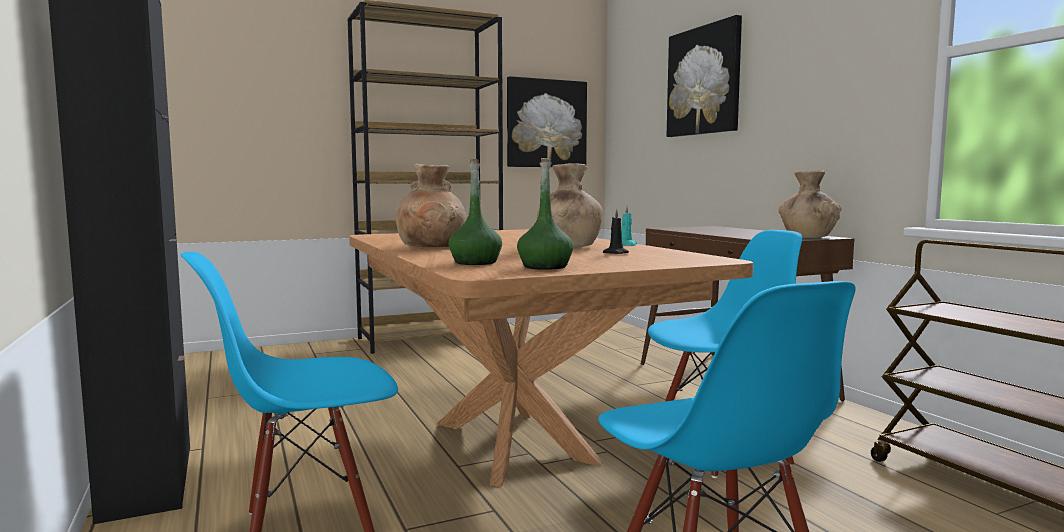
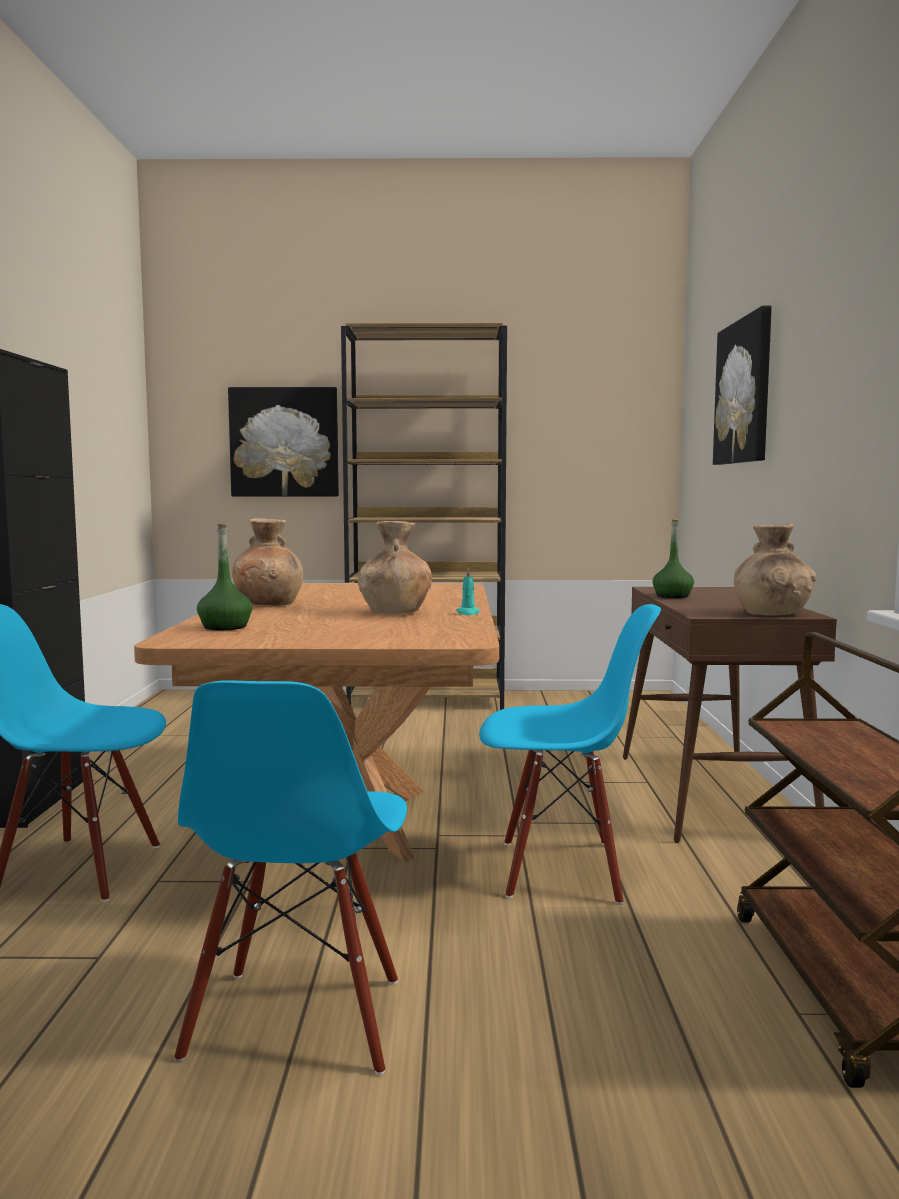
camera: 25 degrees right, 0 degrees up
(545, 267) = (261, 637): green bottle -> green bottle (672, 596)
(546, 123) = (593, 446): picture -> picture (284, 442)
(614, 253) = (402, 624): black candle -> none

